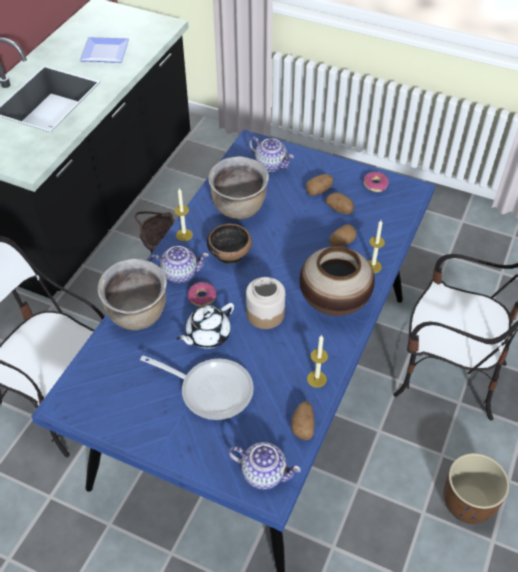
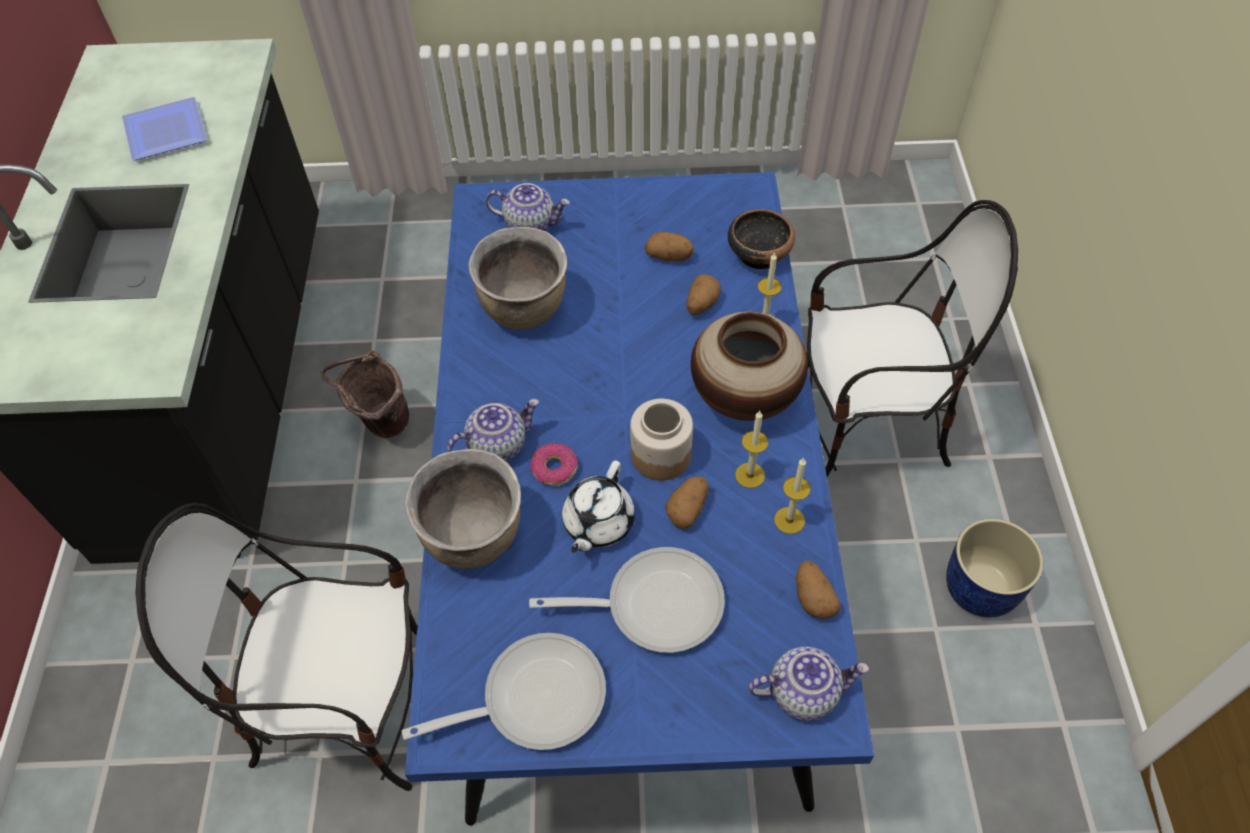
camera: 25 degrees left, 5 degrees up
(117, 408) = (533, 698): none -> frying pan
(184, 235) = (467, 382): candle -> candle (750, 475)
(230, 253) = (553, 384): bowl -> bowl (758, 254)
(318, 191) = (623, 239): potato -> potato (688, 509)
(375, 185) = (695, 202): donut -> none
(468, 503) = (981, 589): brown planter -> blue planter

